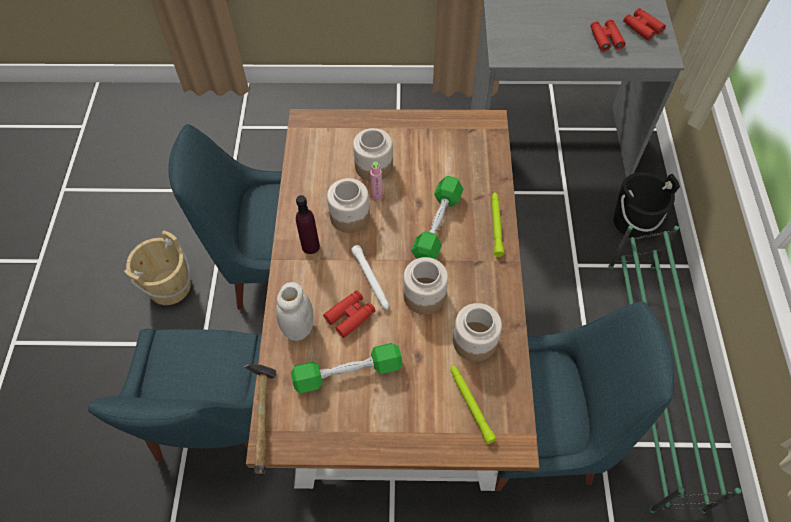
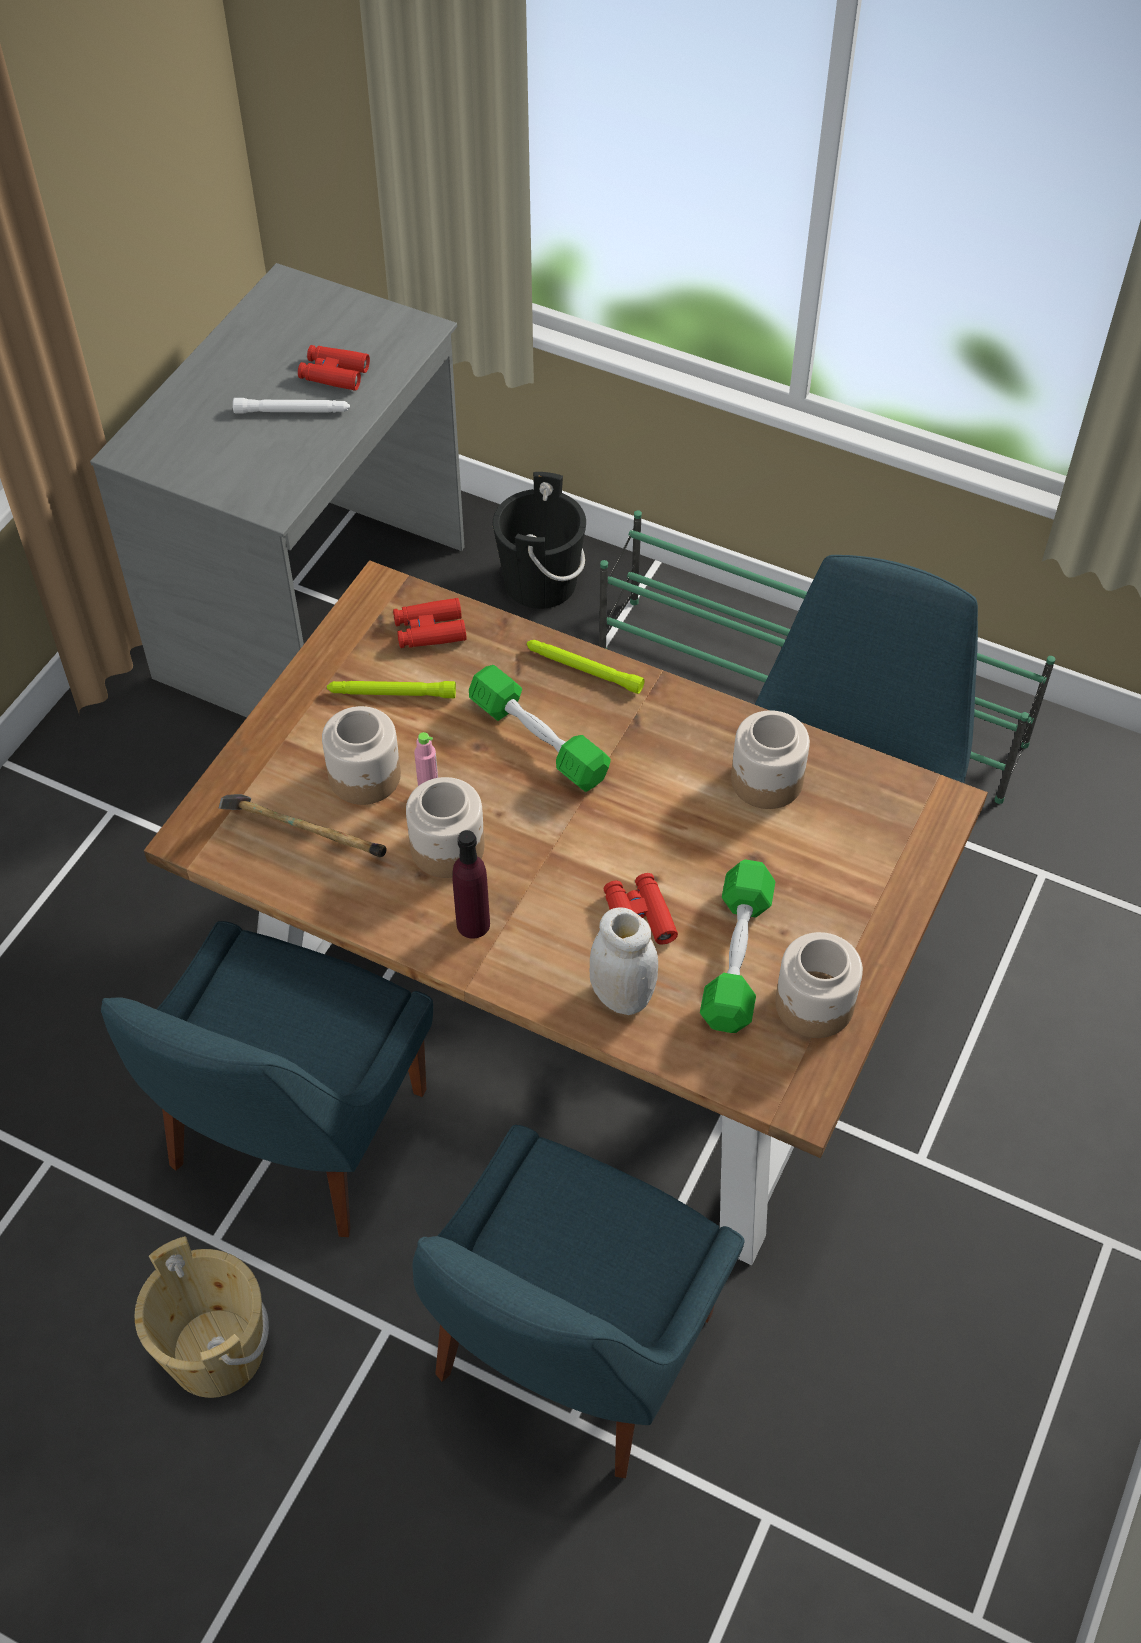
camera: 65 degrees left, 5 degrees down
(216, 423) = (568, 1355): blue chair -> blue chair turned 90 degrees clockwise
(264, 419) = (759, 1097): hammer -> hammer (302, 836)
(371, 280) = (588, 865): white flashlight -> white flashlight (292, 411)
(424, 296) = (656, 809): jar -> jar (814, 1005)
(470, 404) = (862, 827): green flashlight -> green flashlight (391, 693)
(642, 28) = (344, 325): red binoculars -> red binoculars (429, 630)

